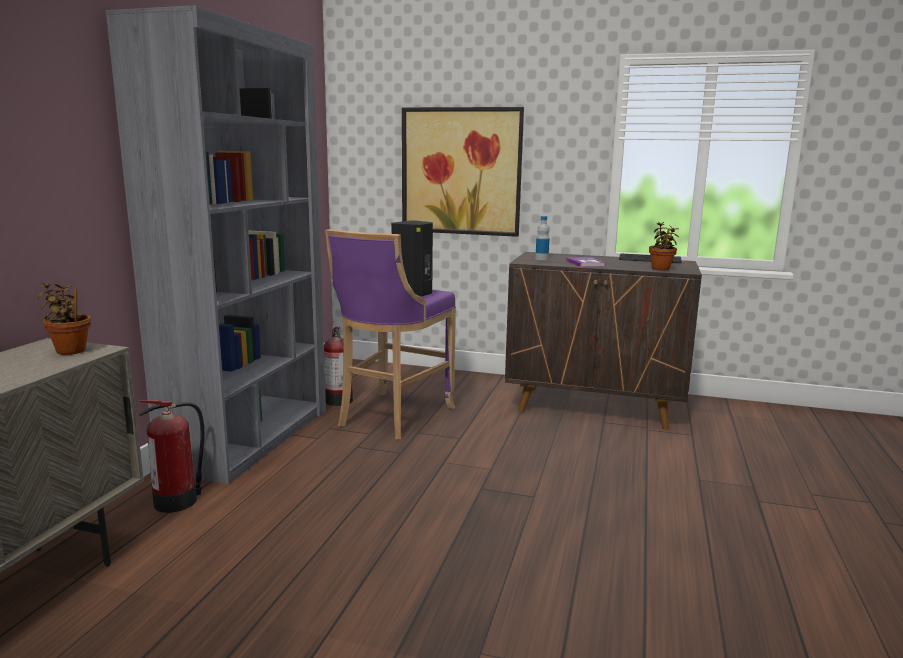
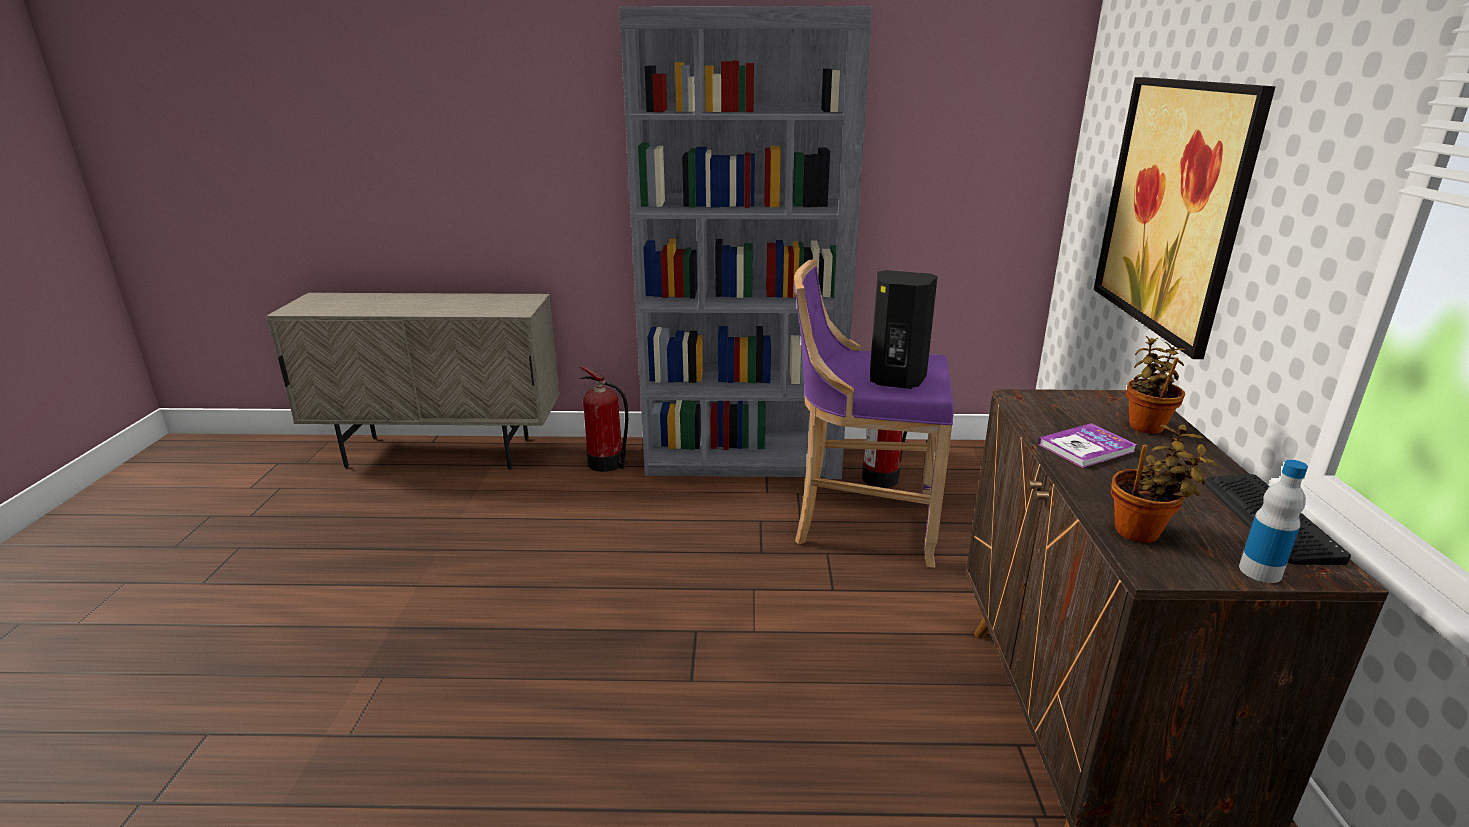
camera: 75 degrees right, 10 degrees up
(70, 350) = (515, 306): potted plant -> potted plant (1146, 425)
(541, 259) = (1076, 408): bottle -> bottle (1260, 571)

